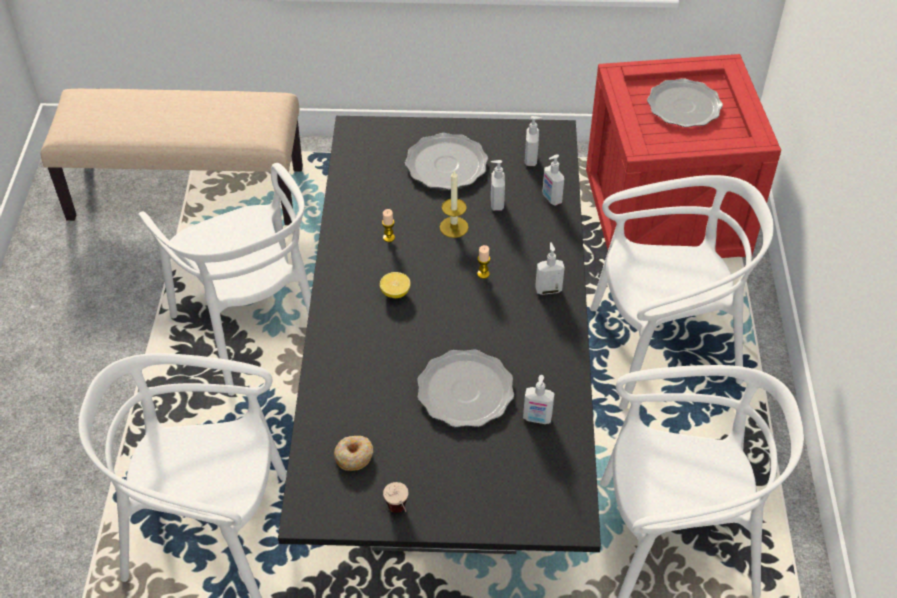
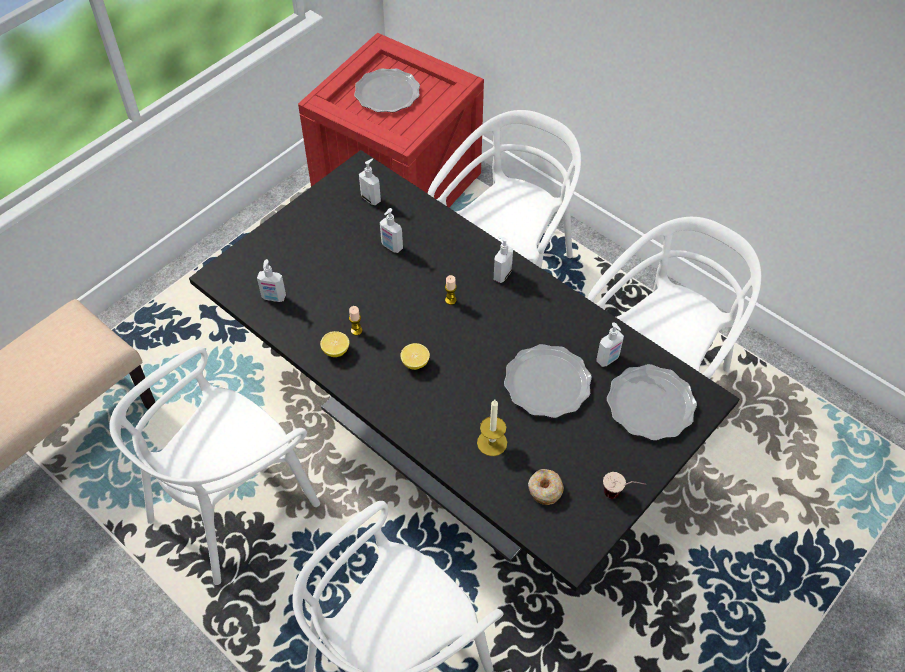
camera: 50 degrees left, 5 degrees up
(252, 331) = (232, 506): white chair -> white chair turned 120 degrees clockwise
(356, 238) = (335, 350): none -> lemon
(447, 164) = (321, 247): plate -> plate (650, 404)
(454, 227) = (388, 286): candle -> candle (492, 443)
(551, 198) = (420, 214): soap dispenser -> soap dispenser (273, 297)

